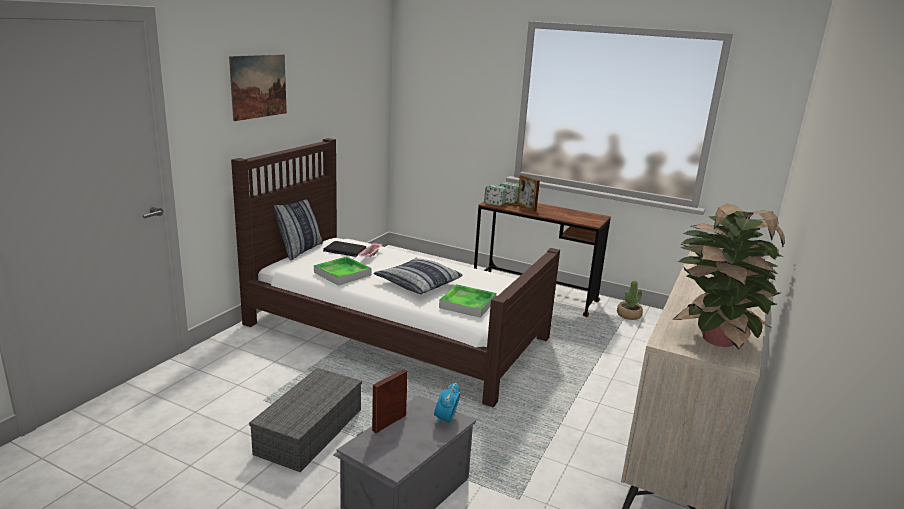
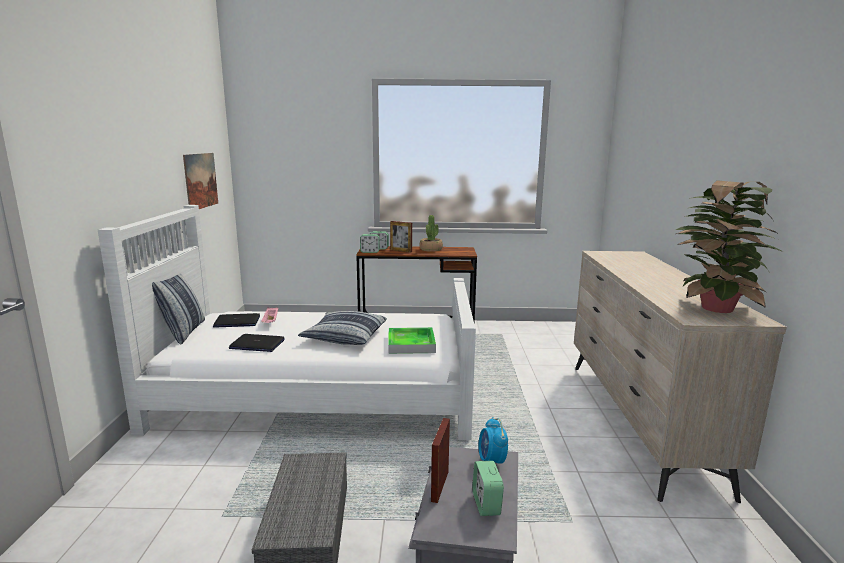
camera: 25 degrees left, 5 degrees down
(258, 86) = (114, 141): picture -> picture (201, 180)
(342, 274) = (257, 344): tray -> laptop
(395, 331) = (317, 394): brown bed -> white bed
(408, 446) = (486, 504): none -> alarm clock
(629, 315) = (503, 331): potted plant -> potted plant (431, 249)

